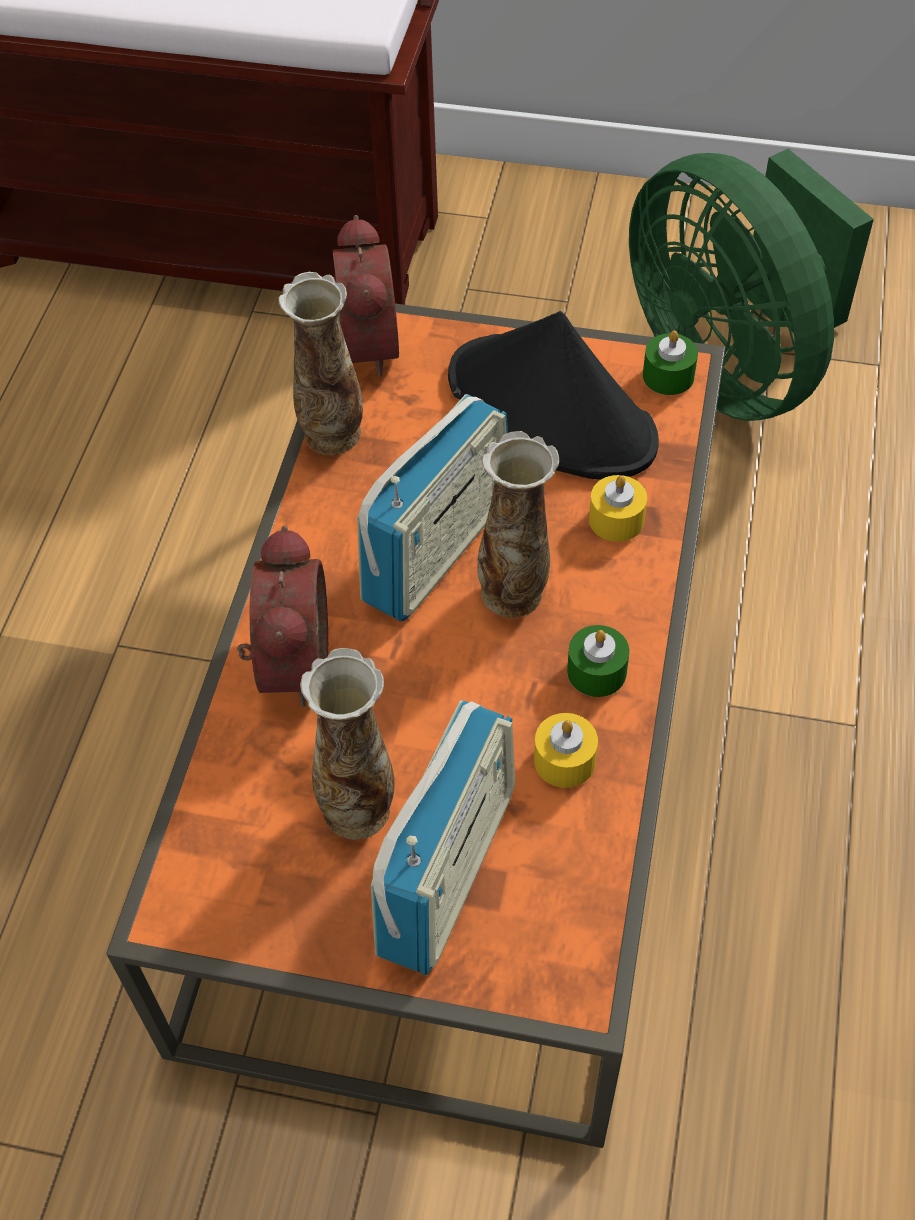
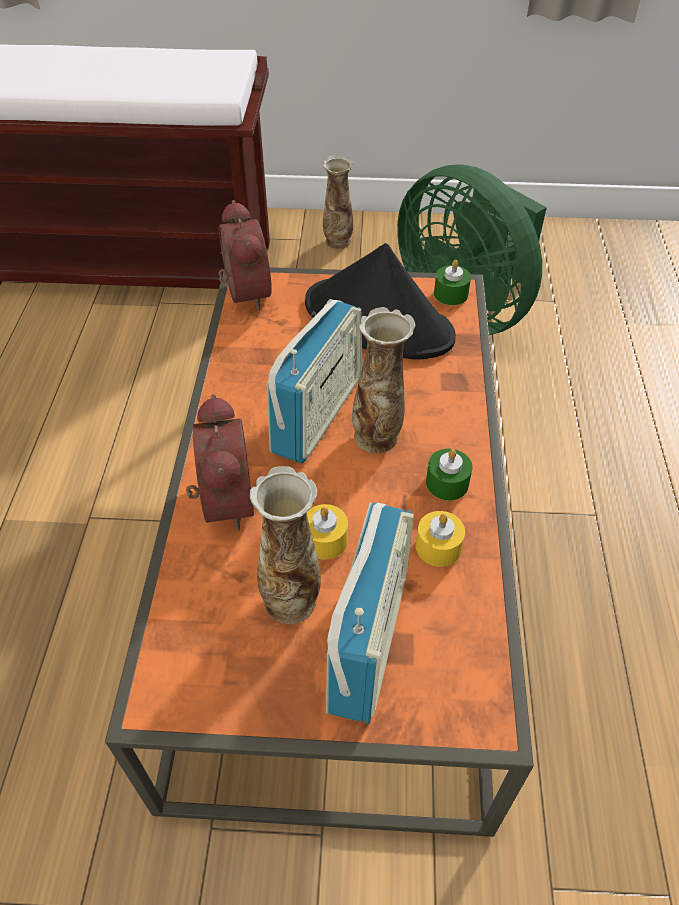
camera: 10 degrees left, 5 degrees down
(332, 435) = (231, 349): vase -> vase (338, 242)
(616, 520) = (437, 383): yellow candle -> yellow candle (325, 540)

